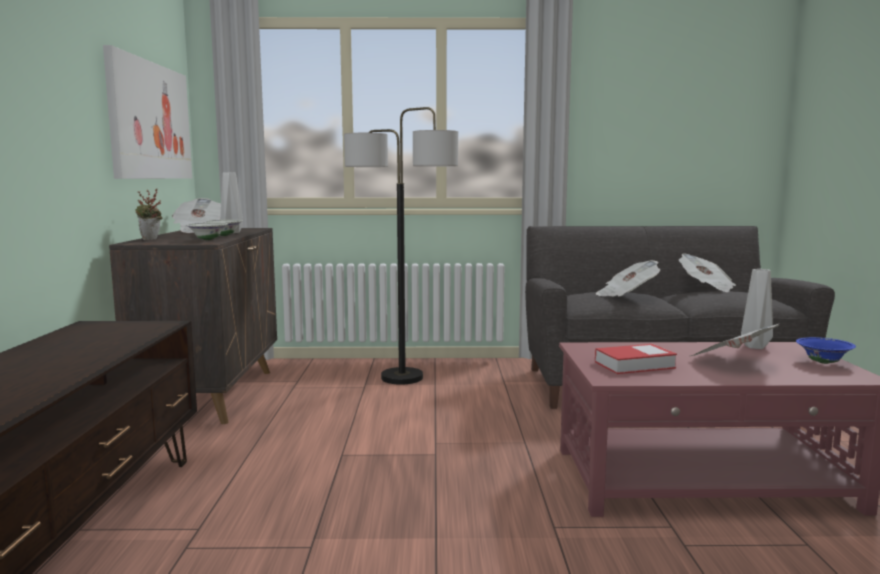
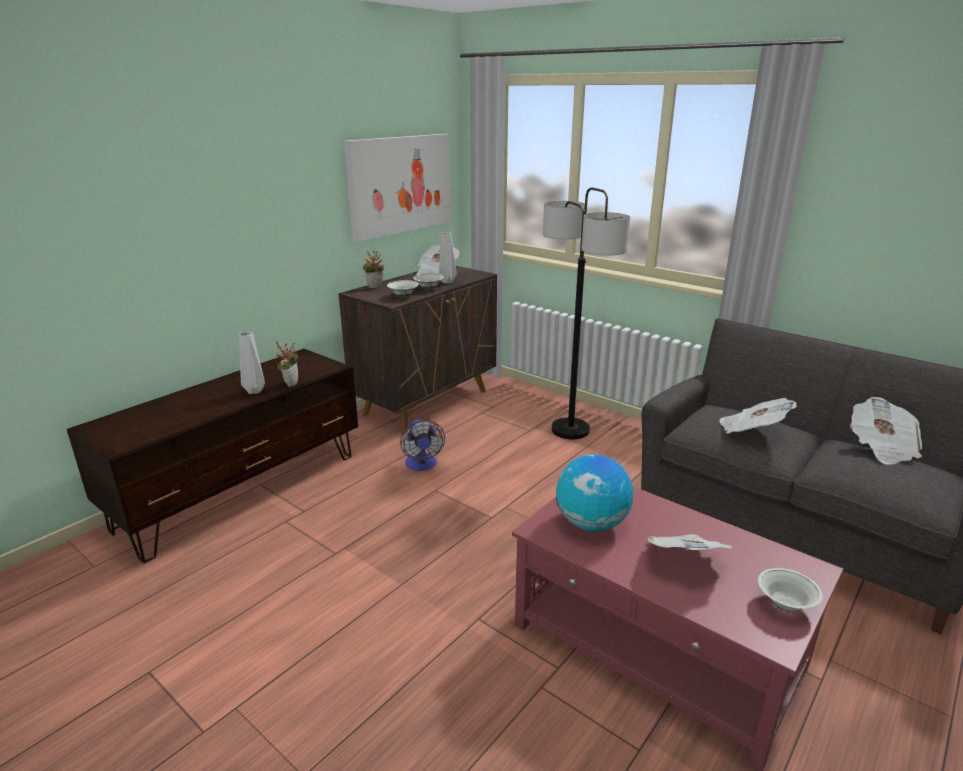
camera: 40 degrees right, 15 degrees up
(130, 342) = (291, 383): none -> potted plant
(293, 441) = (422, 465): none -> fan
(634, 365) = (591, 524): book -> globe
(753, 347) = (762, 551): grey vase -> grey vase (254, 391)
(823, 362) = (785, 605): blue bowl -> white bowl

